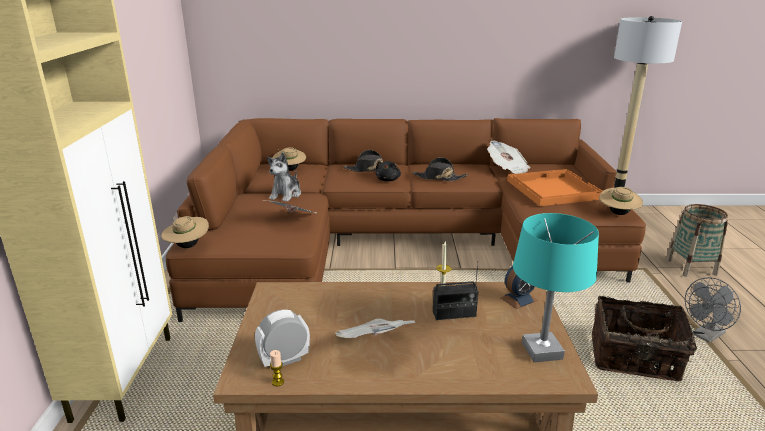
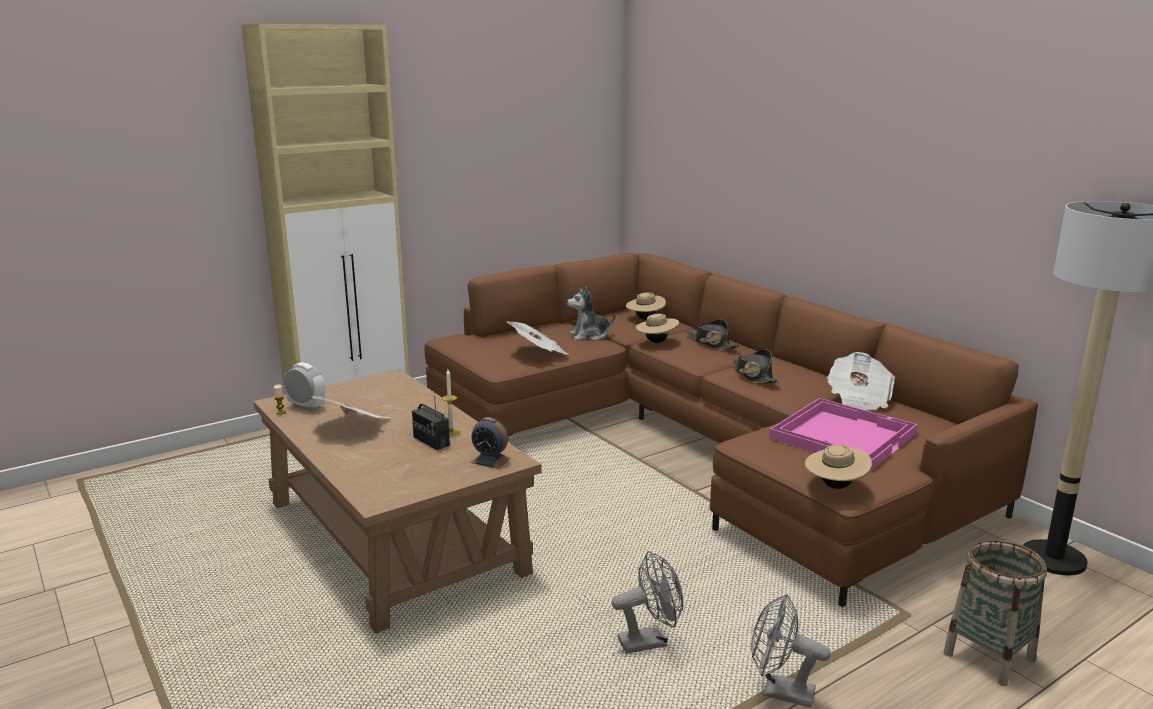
camera: 55 degrees right, 5 degrees down
(187, 246) = (442, 339): beige hat -> beige hat (656, 342)
(388, 180) = (702, 358): black plush toy -> none
(542, 351) = (408, 485): turquoise table lamp -> none
(552, 189) = (842, 435): orange tray -> pink tray
(634, 359) = (649, 641): basket -> grey fan

